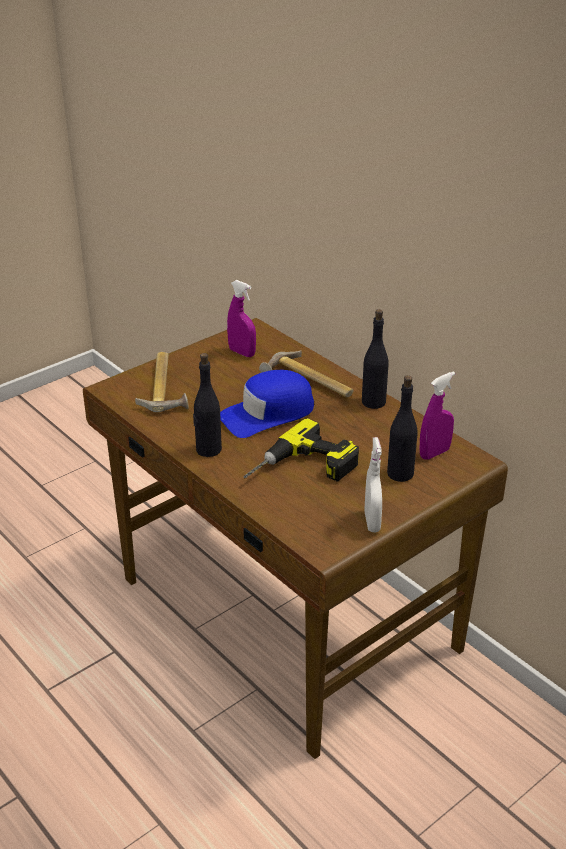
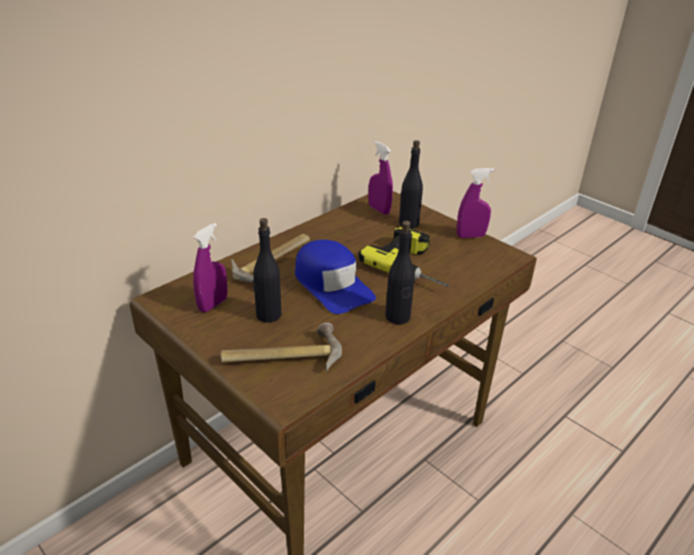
camera: 95 degrees left, 0 degrees up
(372, 522) = (470, 236): white spray bottle -> purple spray bottle
(373, 402) = (309, 232): black bottle -> black bottle (268, 315)

